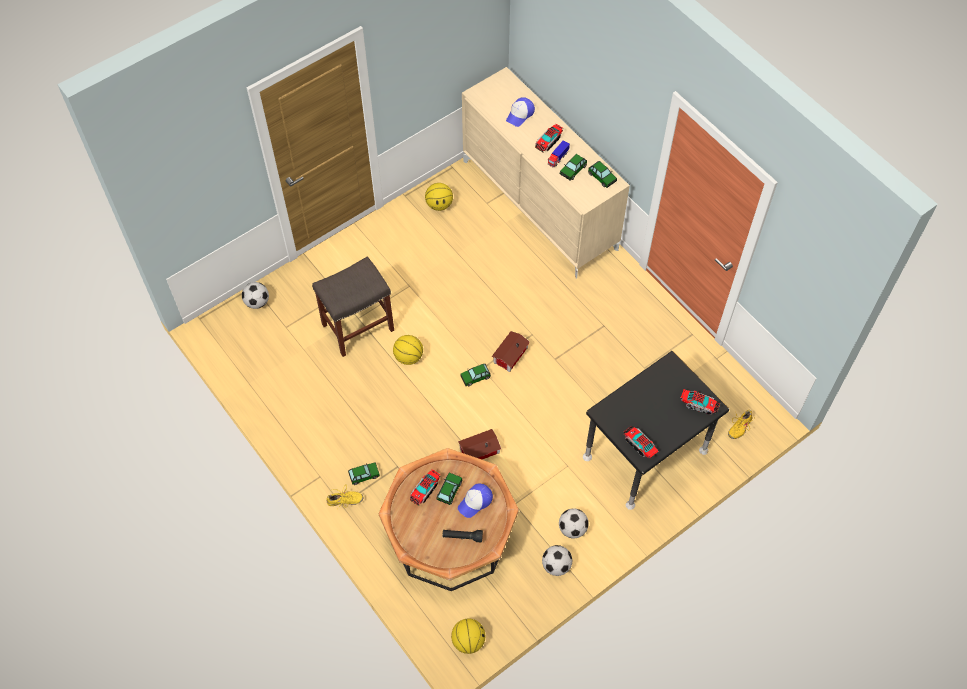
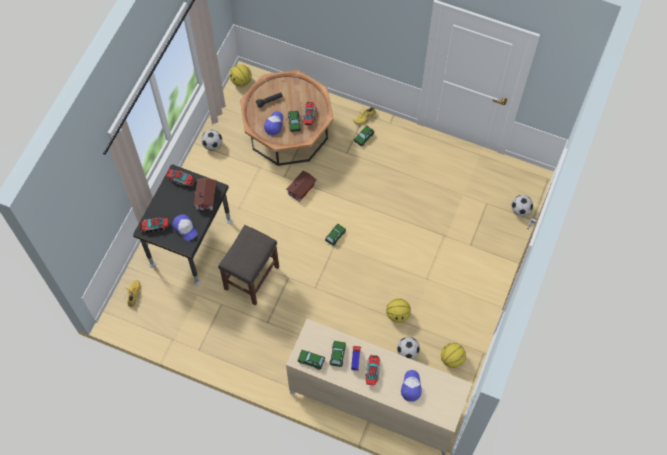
camera: 150 degrees right, 5 degrees up
(358, 326) = (439, 229): grey stool -> grey stool (251, 279)
(408, 357) = (389, 226): basketball -> basketball (398, 314)
(509, 355) = (322, 263): toy house -> toy house (207, 196)
(572, 529) = (214, 171): football -> football (407, 352)
(663, 384) = (185, 228): none -> cap

